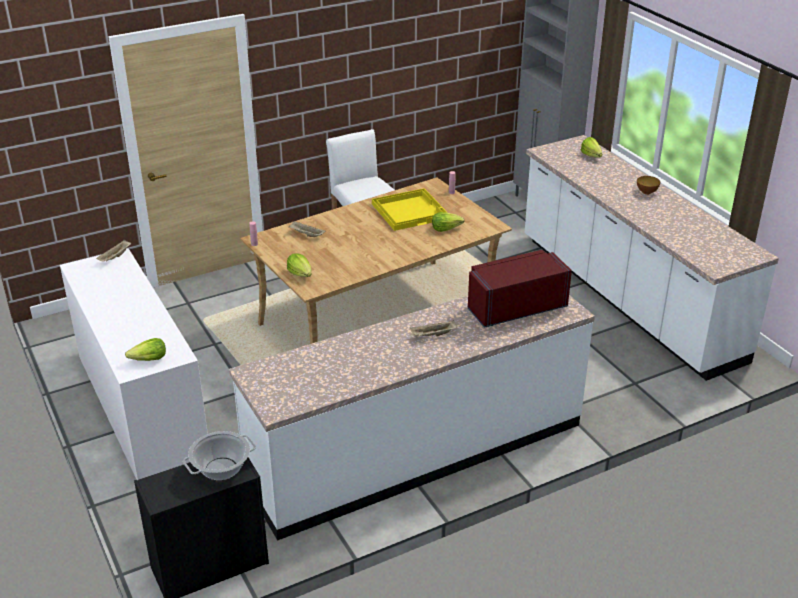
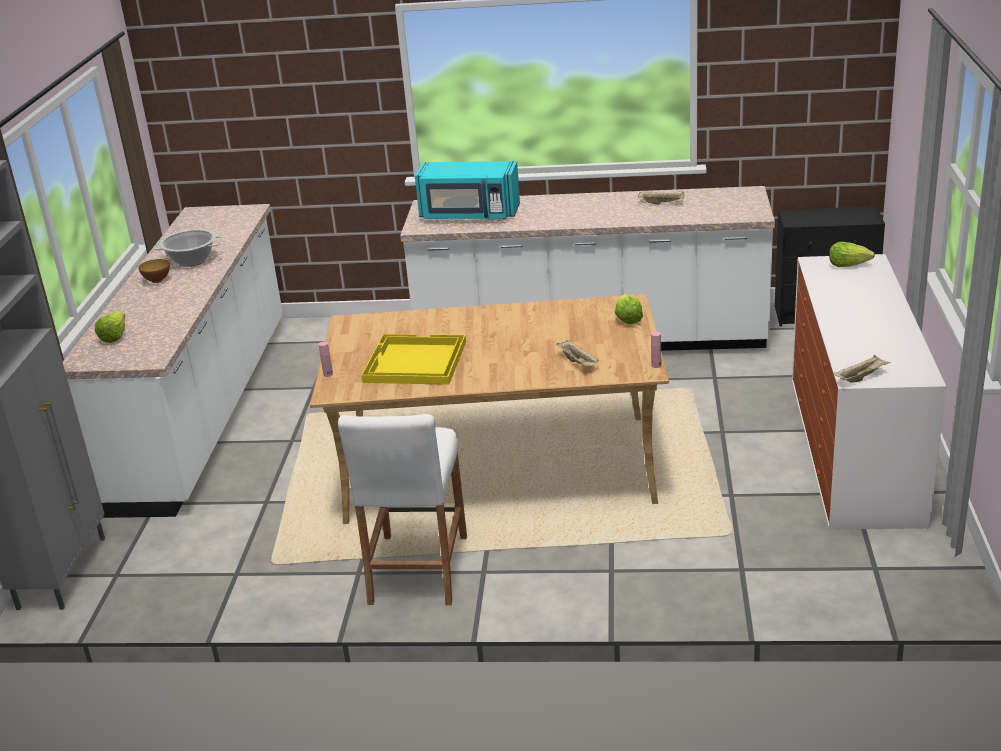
camera: 145 degrees left, 5 degrees down
(221, 469) = (807, 217): cooking pot -> cooking pot (191, 260)
(433, 335) = (567, 210): beige tray -> beige tray (662, 203)
(446, 228) = (404, 330): lettuce -> none
(515, 308) = (469, 215): red microwave -> turquoise microwave

